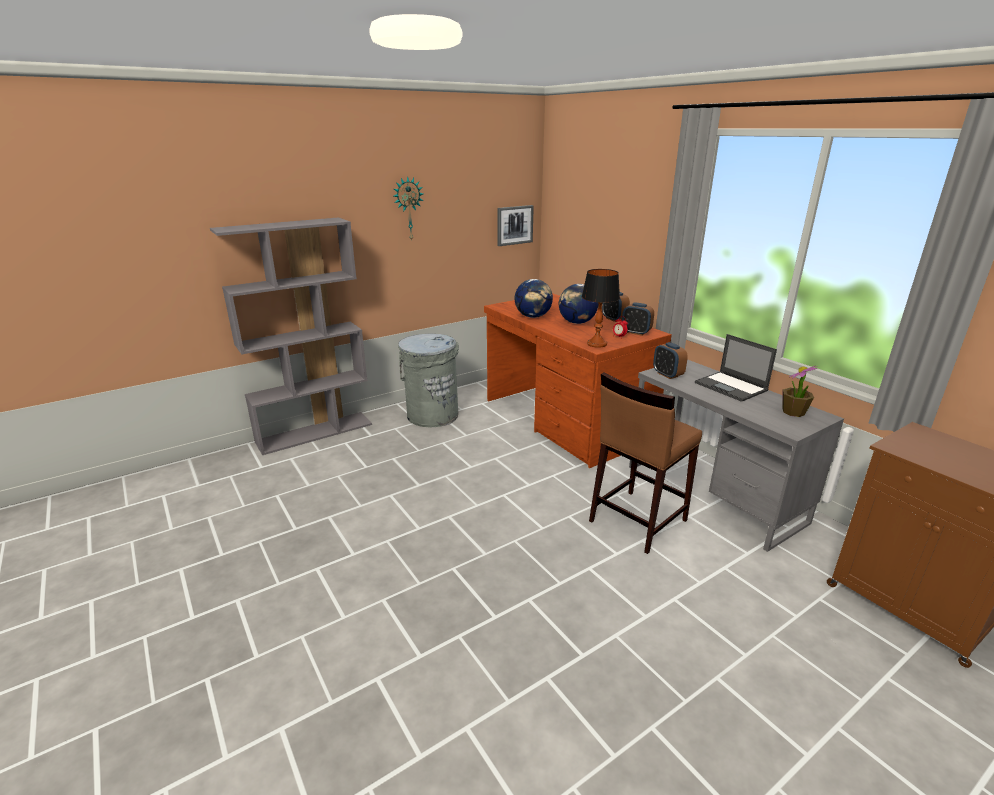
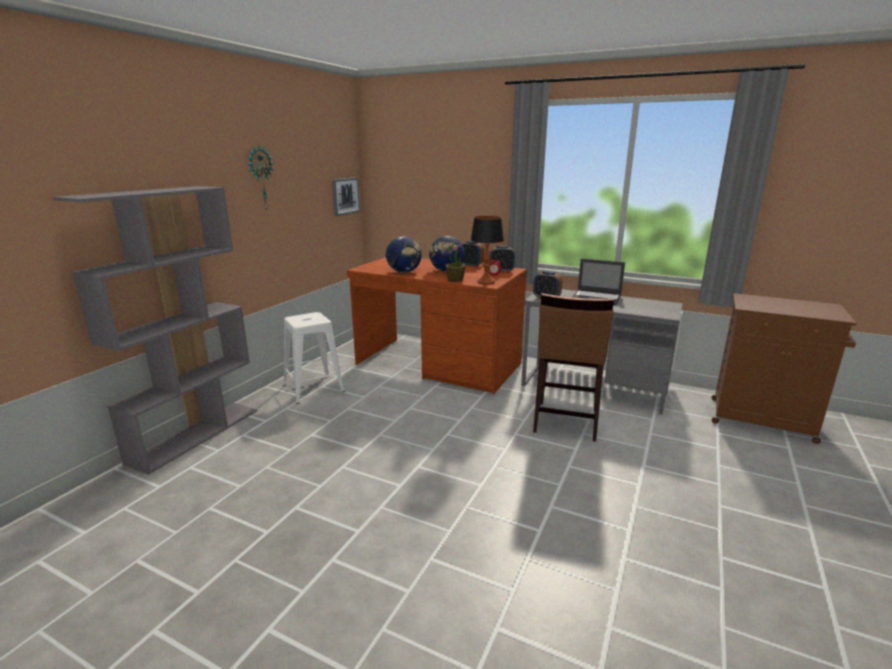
camera: 30 degrees left, 5 degrees down
(432, 415) = (313, 388): grey trash can -> white stool
(793, 412) = (652, 305): potted plant -> potted plant (455, 280)

